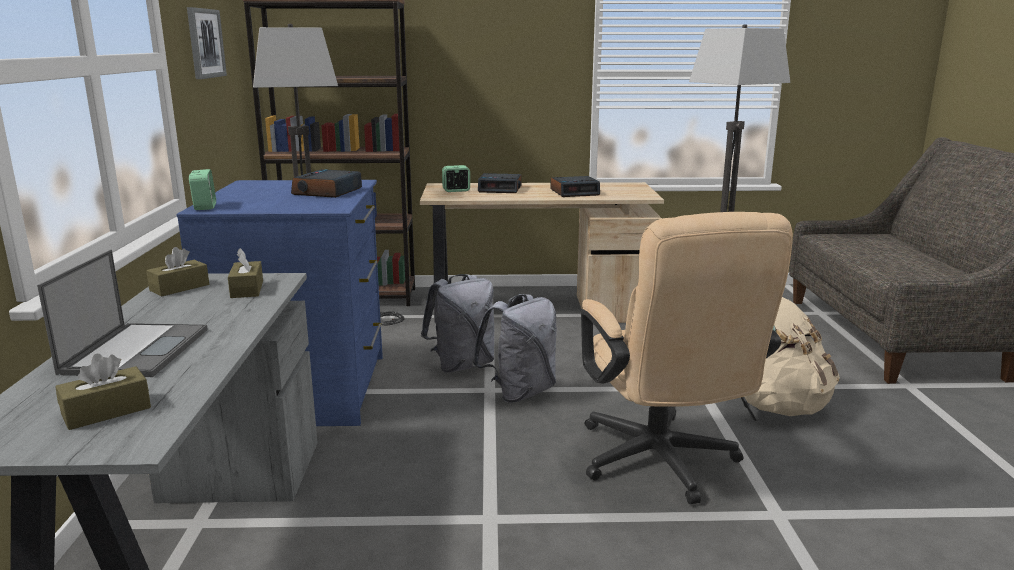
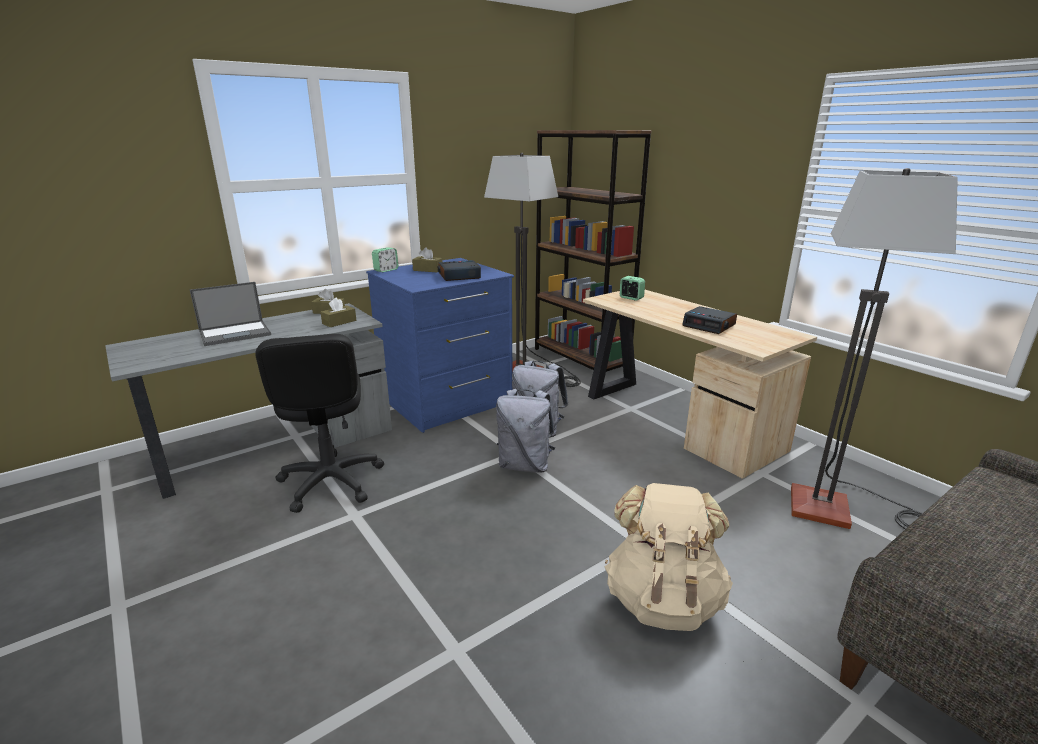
camera: 55 degrees right, 5 degrees up
(106, 411) = (162, 352): brown tissue box -> brown tissue box (428, 270)
(205, 43) = (476, 165): picture -> none
(385, 520) = (330, 482): none -> black office chair
(500, 189) = (665, 306): alarm clock -> none
(662, 465) = (481, 564): beige office chair -> none

